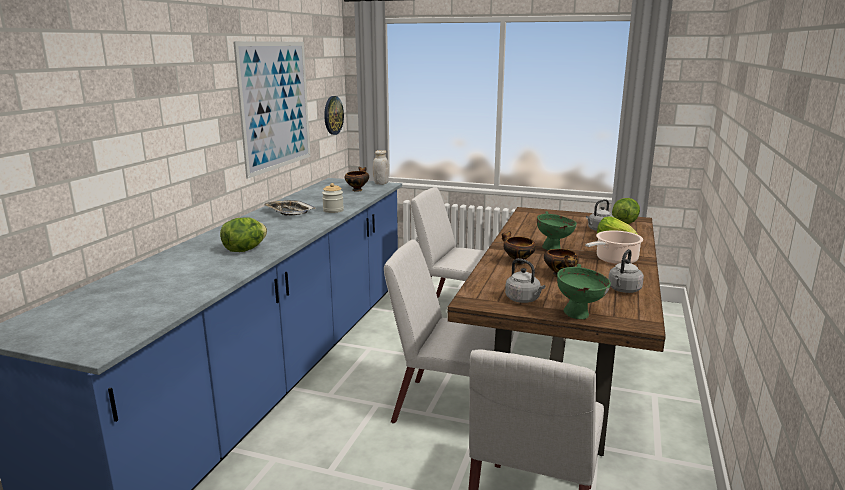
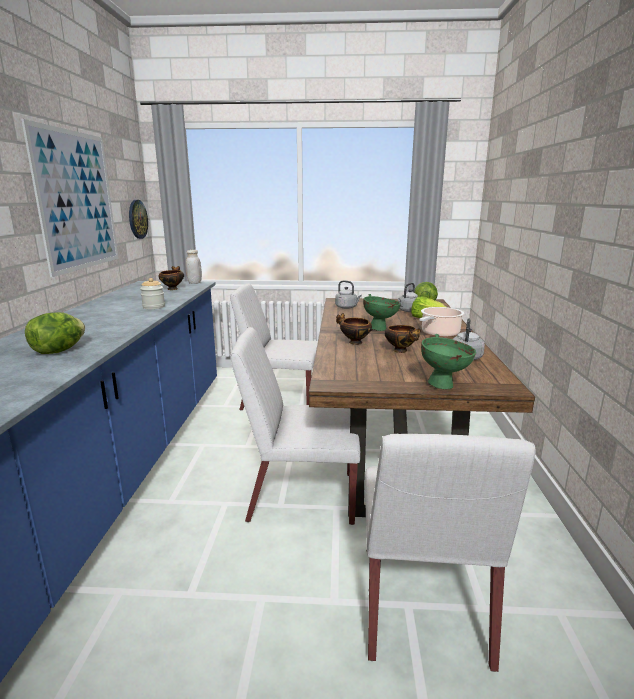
camera: 15 degrees left, 0 degrees up
(288, 211) = (104, 311): tray -> none
(524, 299) = (382, 376): grey kettle -> grey kettle (347, 307)

